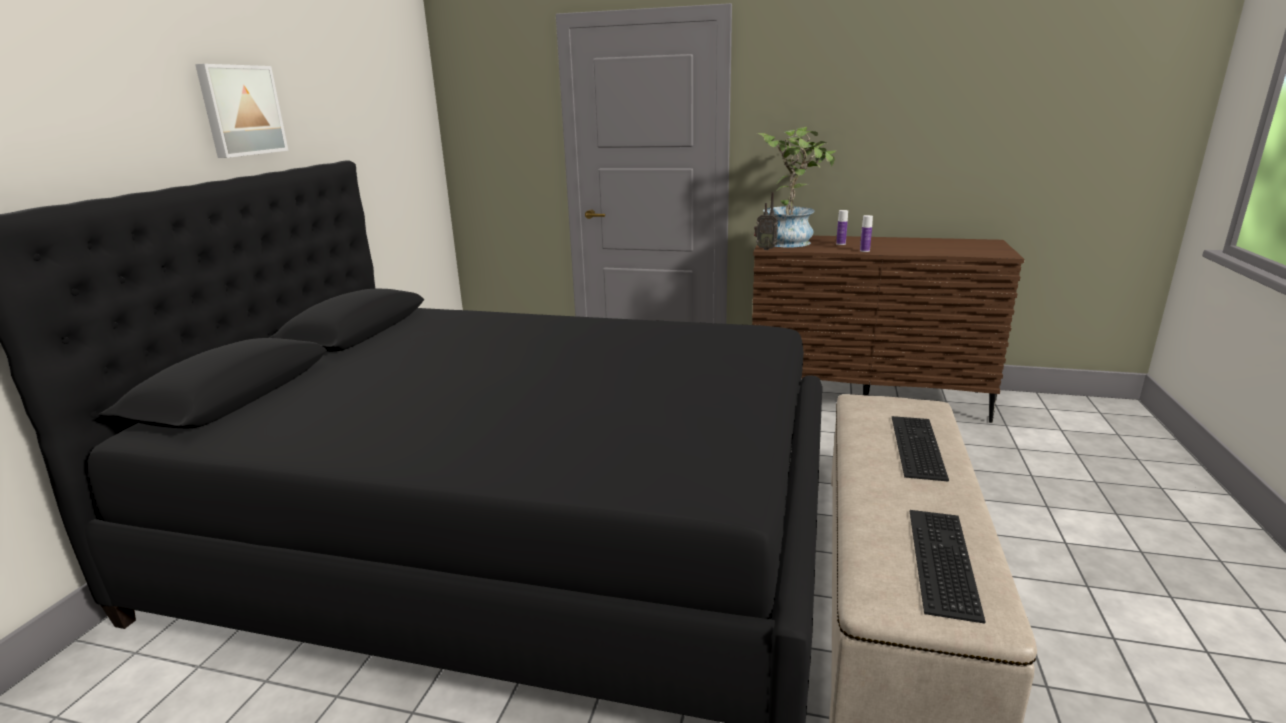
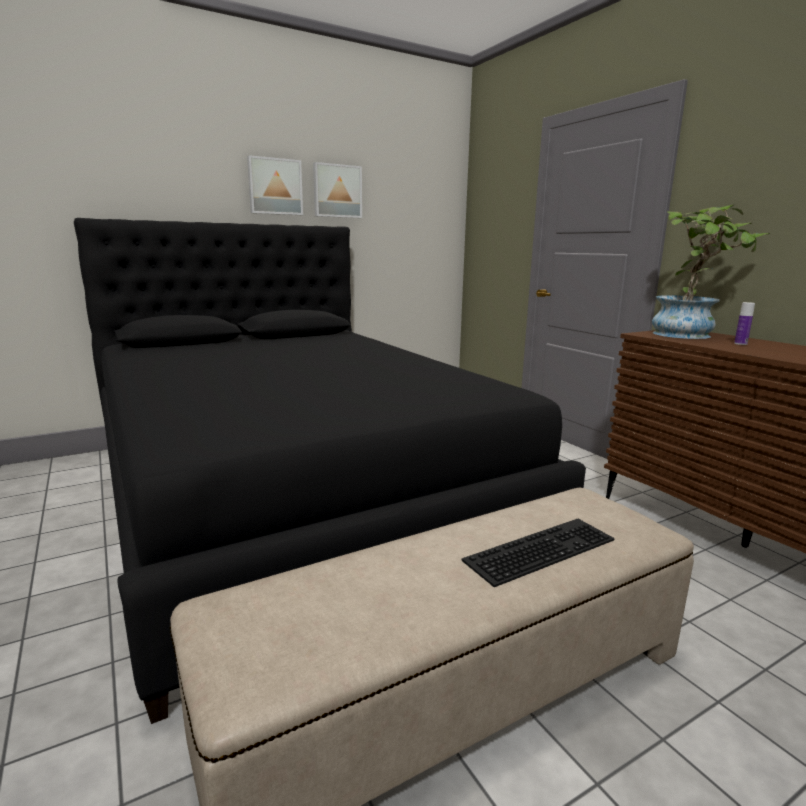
camera: 45 degrees right, 5 degrees down
(314, 108) = (337, 191): none -> picture
(765, 249) = (638, 334): radio -> none
(864, 251) = (748, 351): bottle -> none
(939, 559) = (320, 623): keyboard -> none

